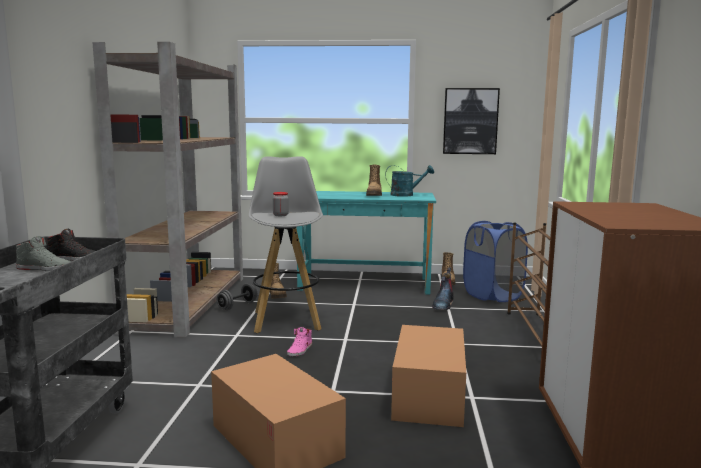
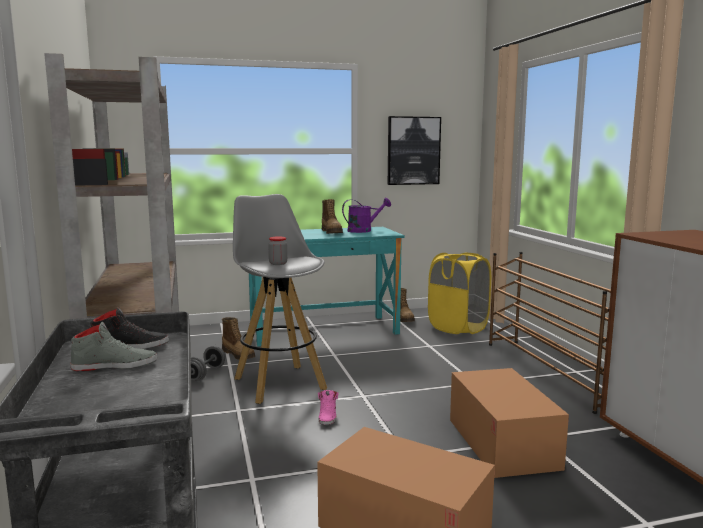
camera: 20 degrees left, 0 degrees up
(406, 195) = (364, 230): turquoise watering can -> purple watering can
(443, 304) = (422, 343): boot -> none
(492, 295) = (458, 327): blue laundry basket -> yellow laundry basket

